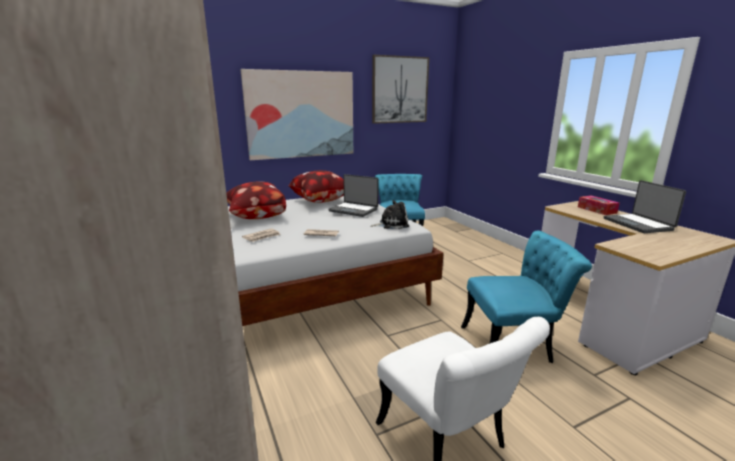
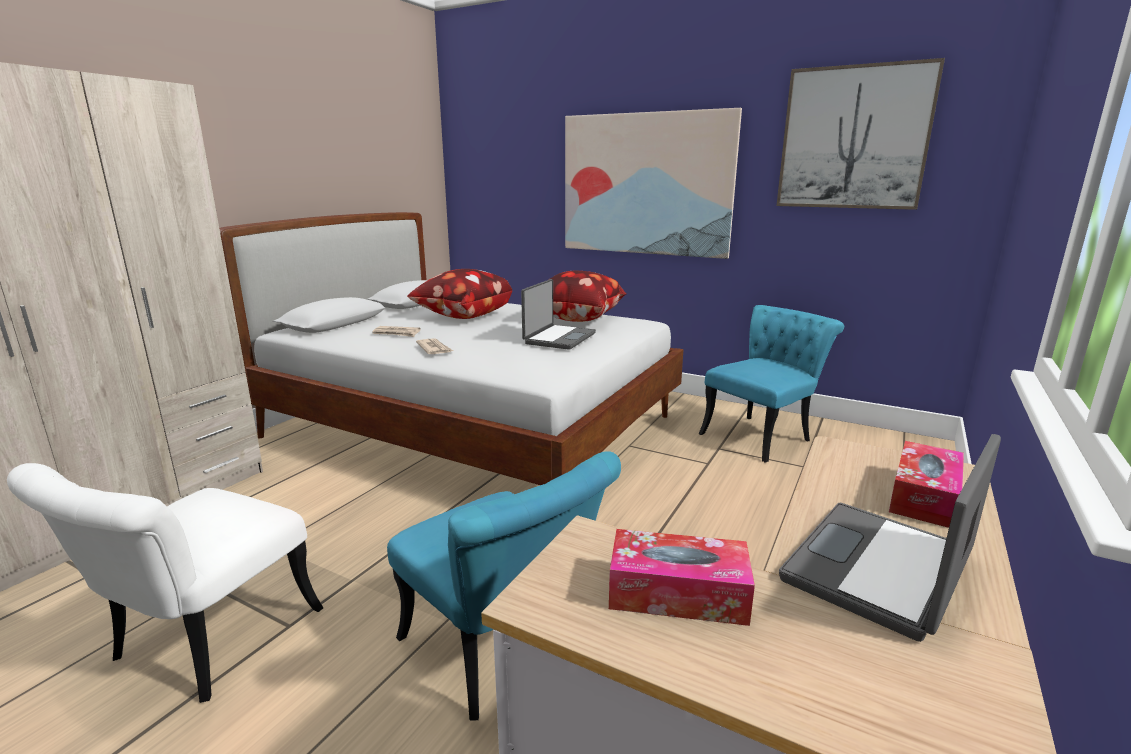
camera: 55 degrees right, 0 degrees up
(354, 210) = (558, 338): laptop -> laptop turned 150 degrees counterclockwise
(391, 224) = (529, 367): plush toy -> none
(650, 244) = (677, 593): none -> tissue box

